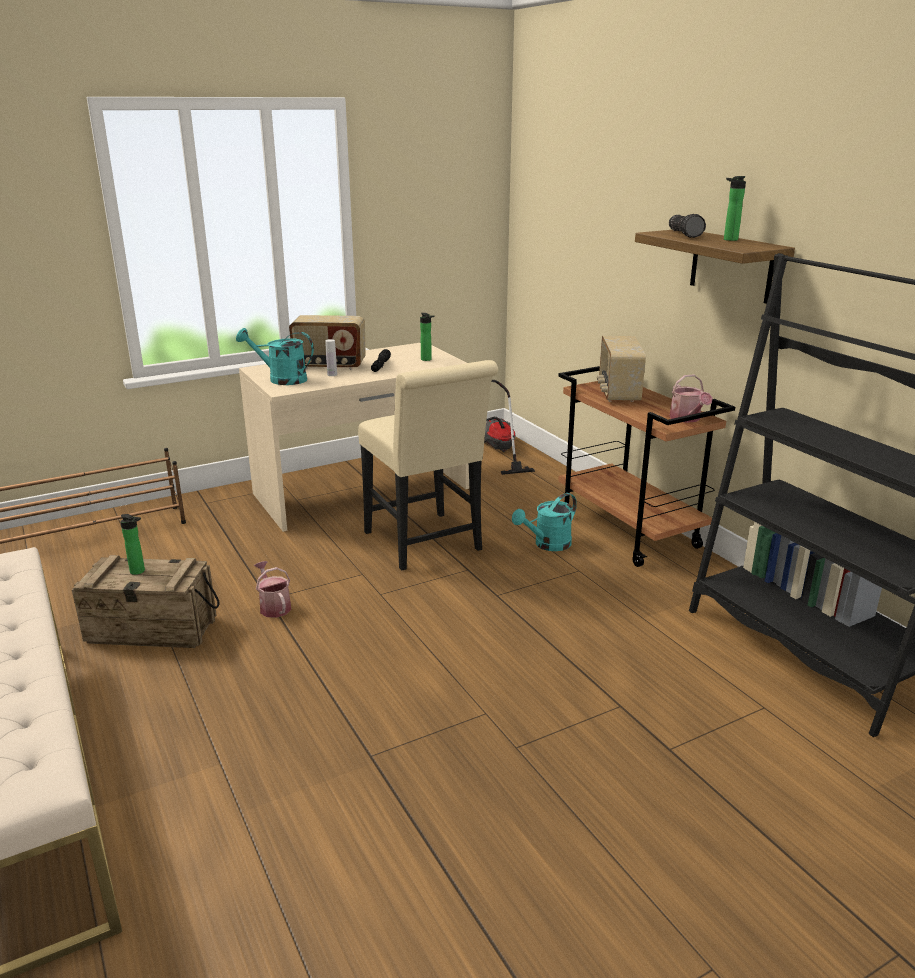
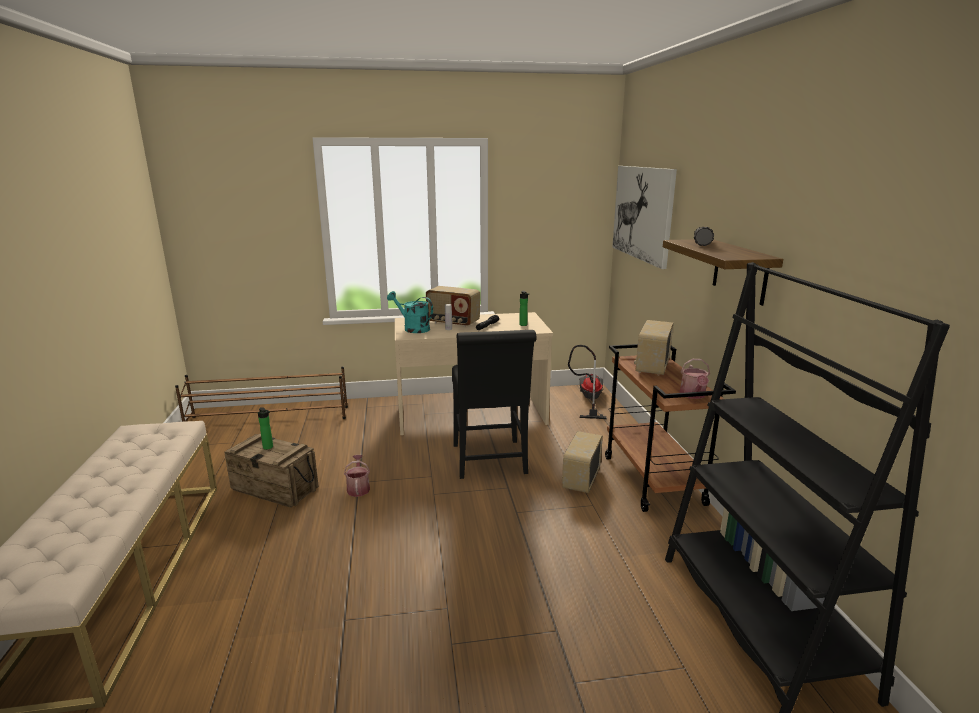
camera: 20 degrees right, 5 degrees down
(426, 544) = (490, 462): beige chair -> black chair
(547, 545) = (580, 479): turquoise watering can -> radio
(562, 199) = (642, 213): none -> picture
(728, 240) = (732, 249): bottle -> none

